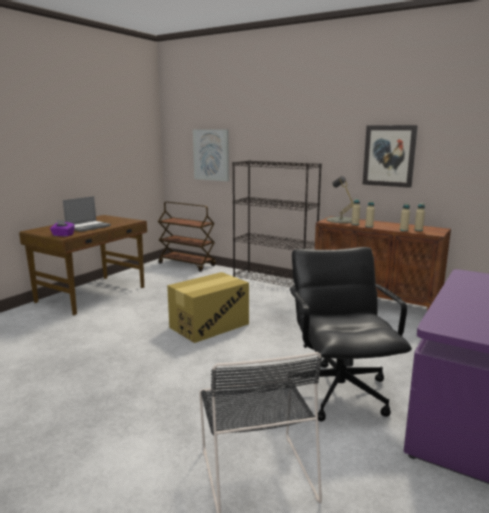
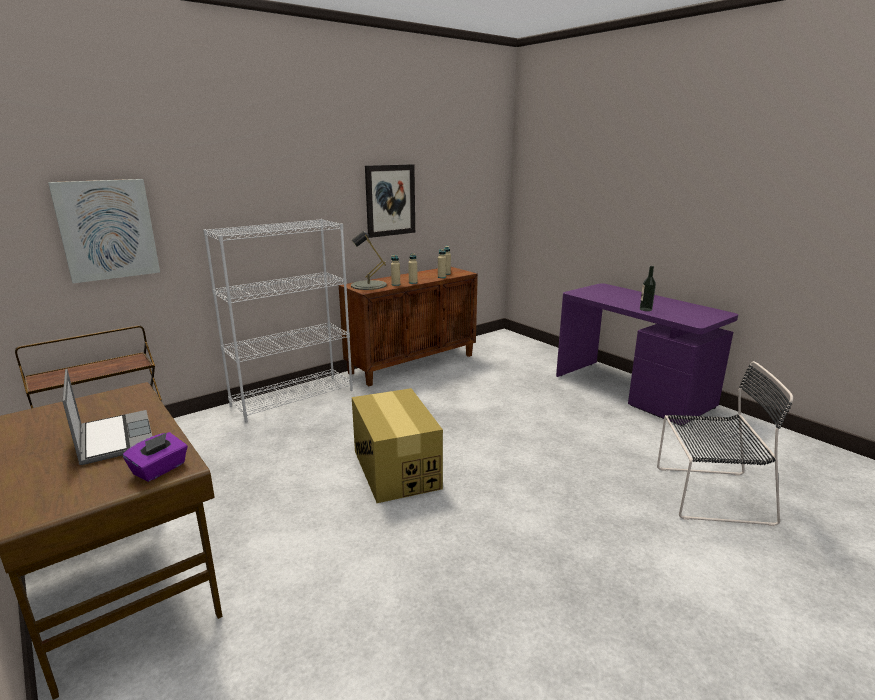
camera: 70 degrees left, 5 degrees up
(274, 282) = (293, 397): black bookcase -> white bookcase
(339, 392) = (587, 427): black office chair -> none
(454, 302) = (645, 309): none -> bottle

